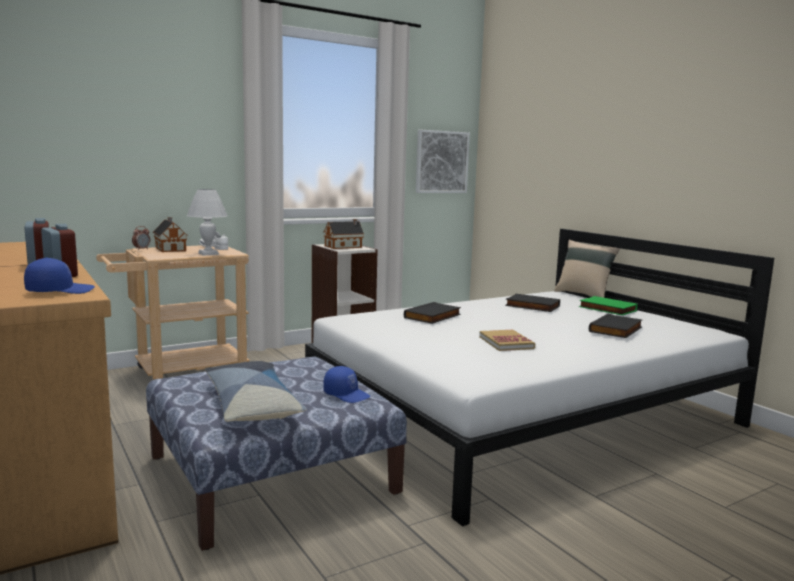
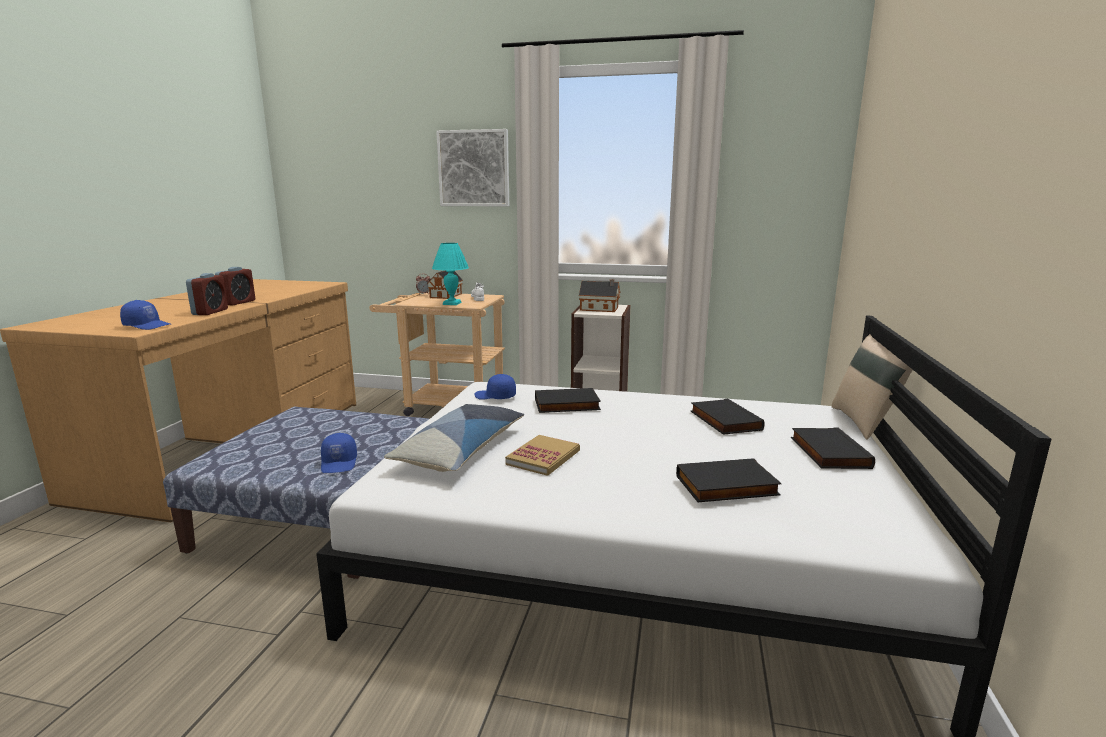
camera: 45 degrees right, 5 degrees up
(209, 253) = (452, 303): white table lamp -> turquoise table lamp
(252, 405) = (272, 447): pillow -> pillow (461, 450)
(372, 322) = (495, 396): none -> blue cap
(441, 162) = (782, 210): picture -> picture (474, 168)
(606, 309) = (827, 452): green book -> black book

